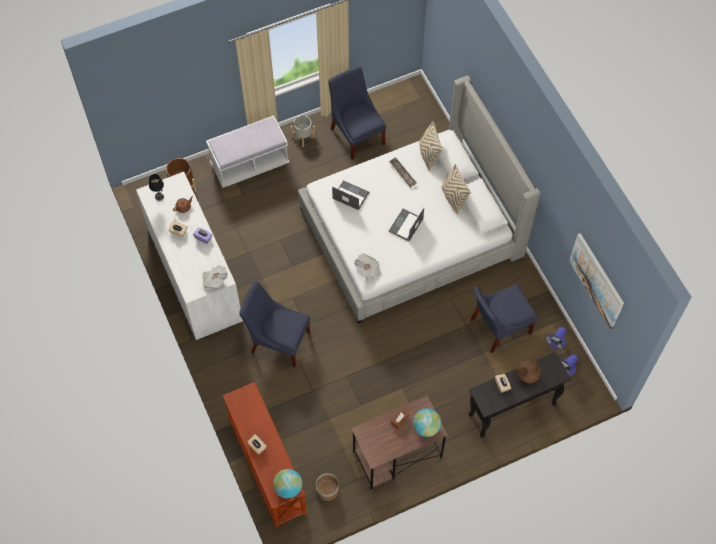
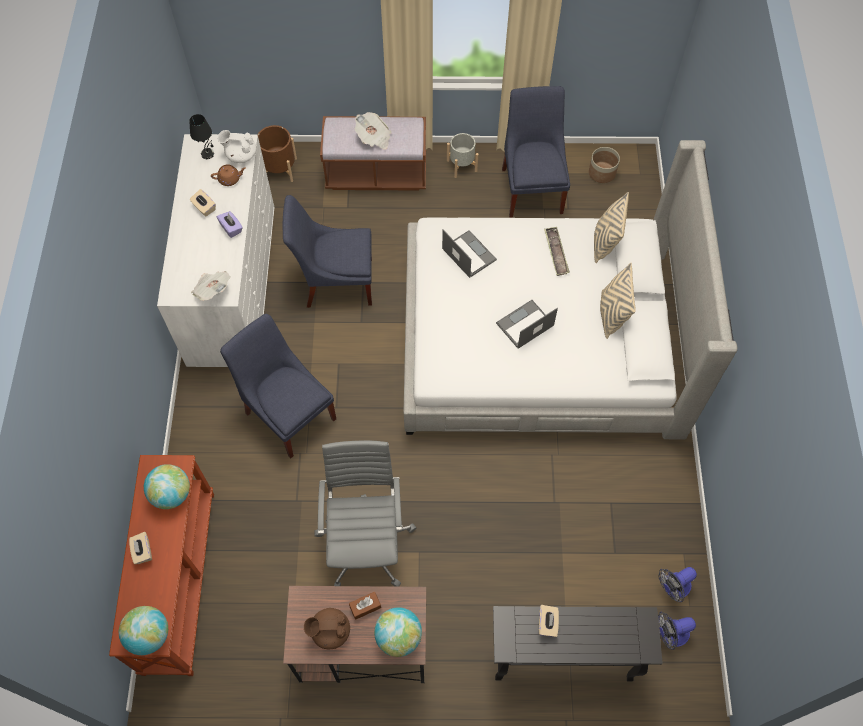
camera: 25 degrees right, 0 degrees up
(181, 189) = (241, 155): none -> white teapot
(250, 164) = (376, 174): white bench -> brown bench
(255, 409) = (171, 494): none -> globe
(327, 490) = (239, 654): planter -> planter (602, 173)
(367, 396) = (366, 542): none -> grey office chair
(368, 270) = (440, 365): newspaper -> newspaper (374, 138)
(498, 327) = (599, 525): blue chair -> blue chair (335, 281)
(527, 375) = (594, 625): brown teapot -> brown teapot (330, 631)
(597, 280) = (769, 527): picture -> none

